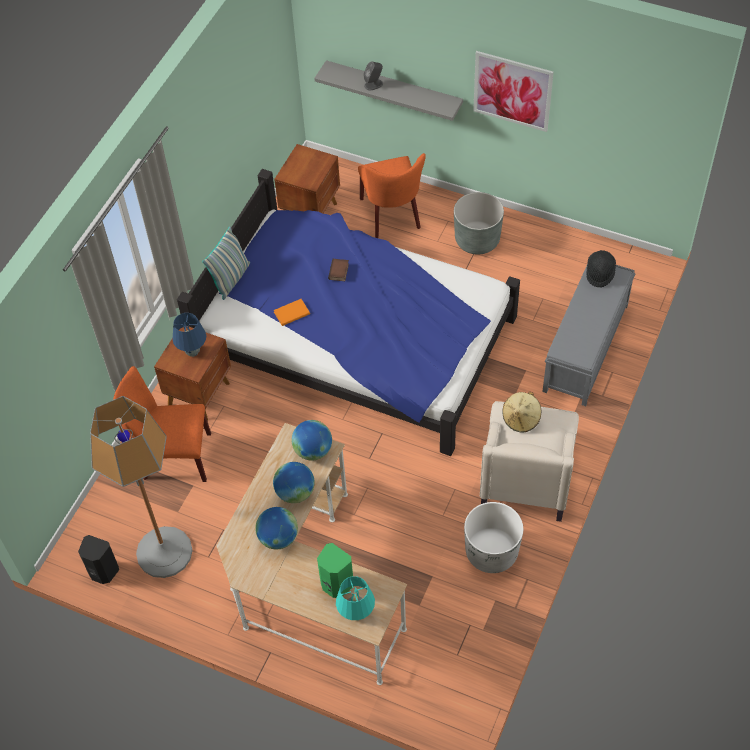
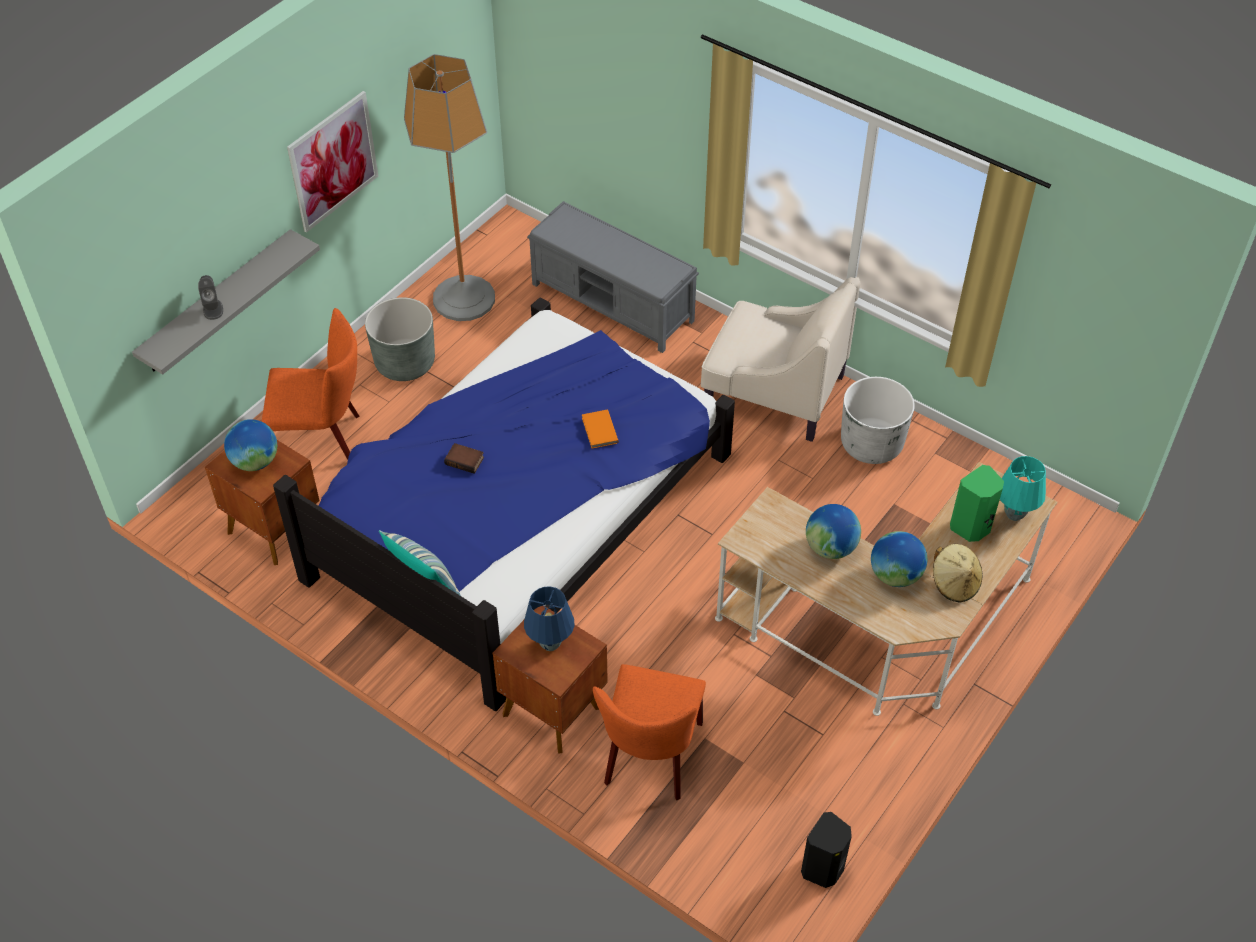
camera: 80 degrees left, 5 degrees down
(164, 552) = (806, 786): floor lamp -> floor lamp (464, 299)
(291, 313) = (515, 525): orange book -> orange book (599, 431)
(313, 450) = (770, 520): globe -> globe (255, 462)
(521, 419) = (739, 344): beige hat -> beige hat (954, 583)
(600, 273) = (557, 229): black hat -> none

